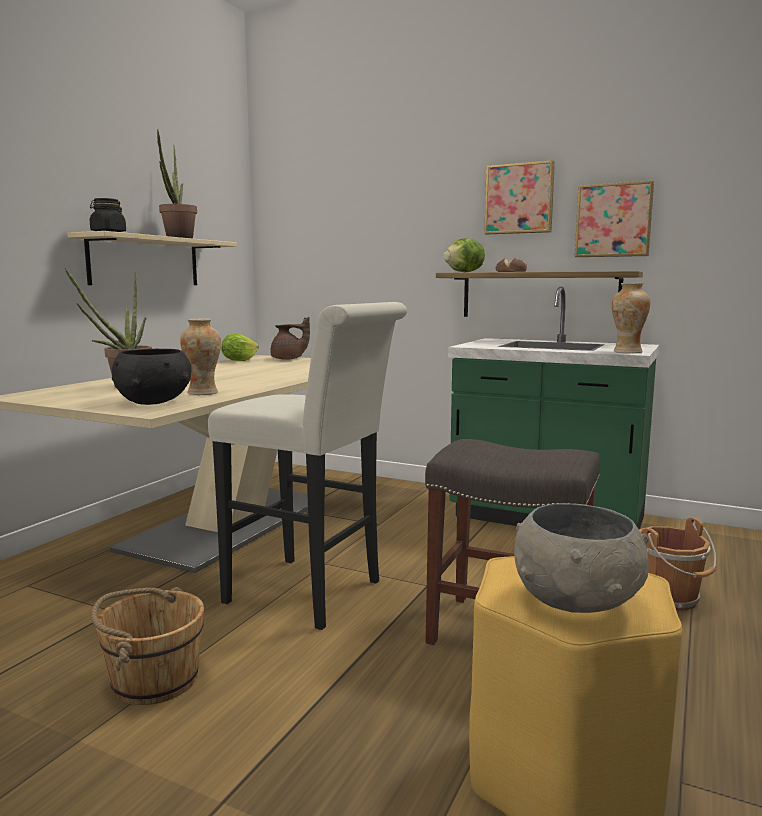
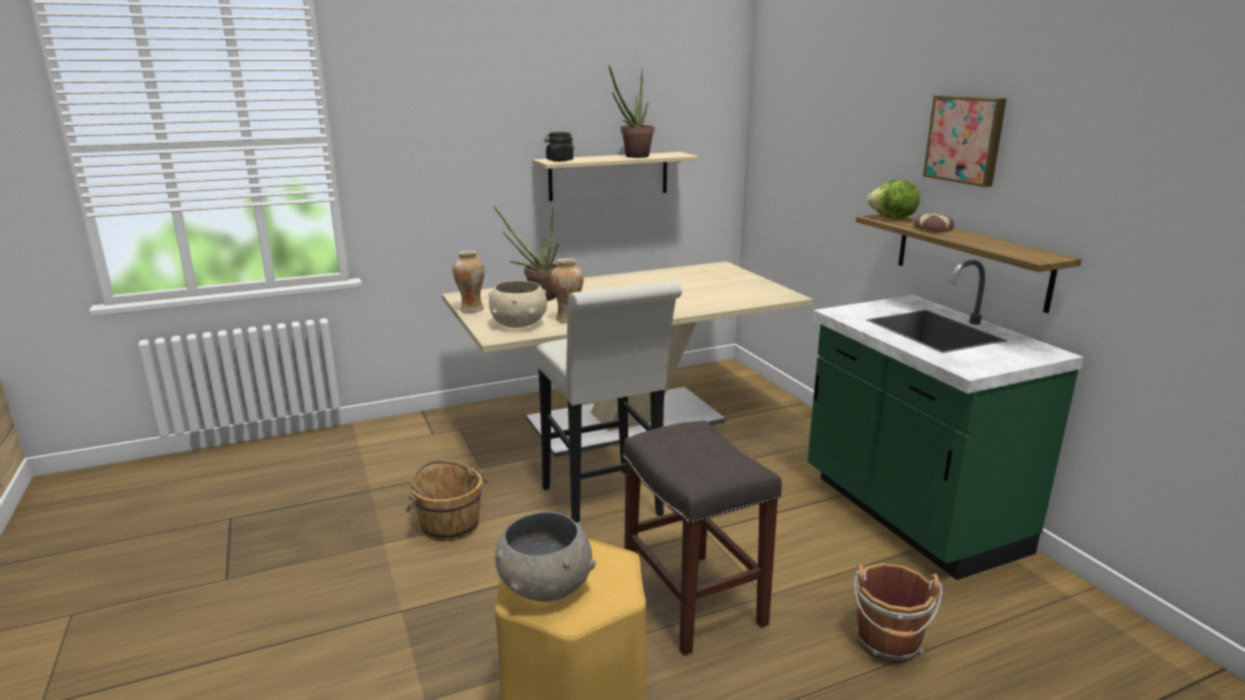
camera: 40 degrees right, 10 degrees up
(154, 402) = (519, 324): black bowl -> beige bowl
(239, 360) = (688, 270): lettuce -> none
(288, 359) = (734, 275): brown teapot -> none
(613, 220) = (1059, 185): picture -> none
(627, 352) = (969, 366): vase -> vase (471, 309)

